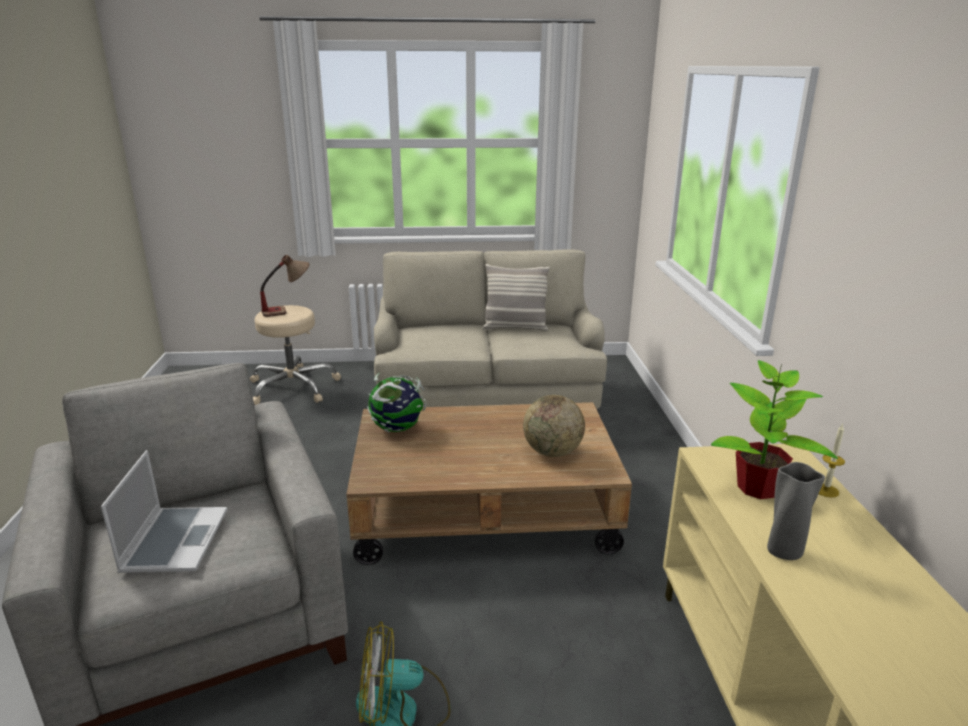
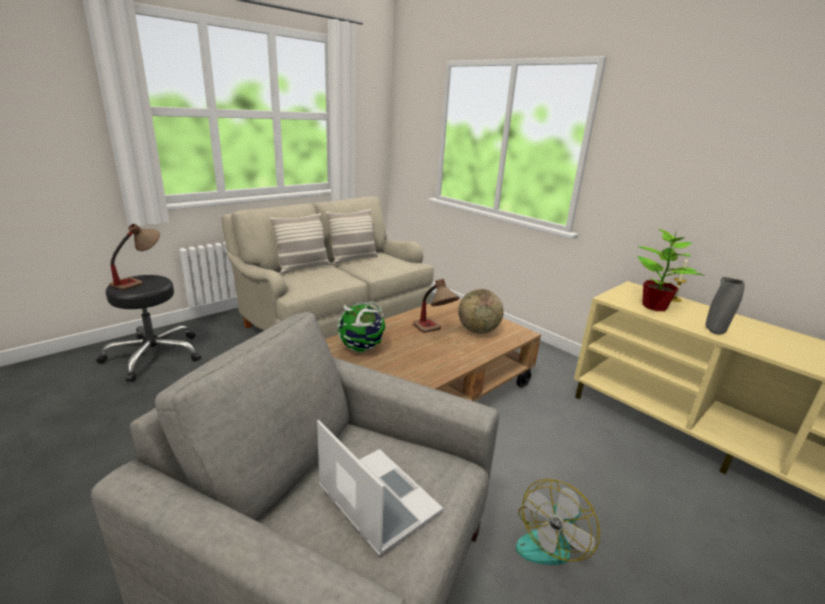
camera: 40 degrees left, 0 degrees up
(293, 387) = (153, 355): beige stool -> black stool
(442, 327) = (303, 268): none -> pillow
(497, 437) = (434, 332): none -> table lamp

